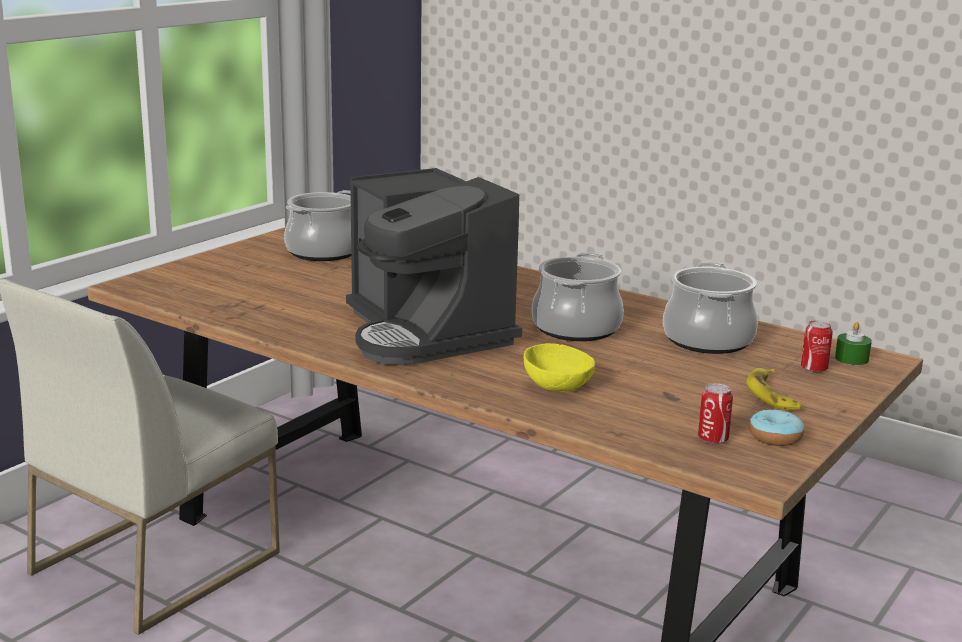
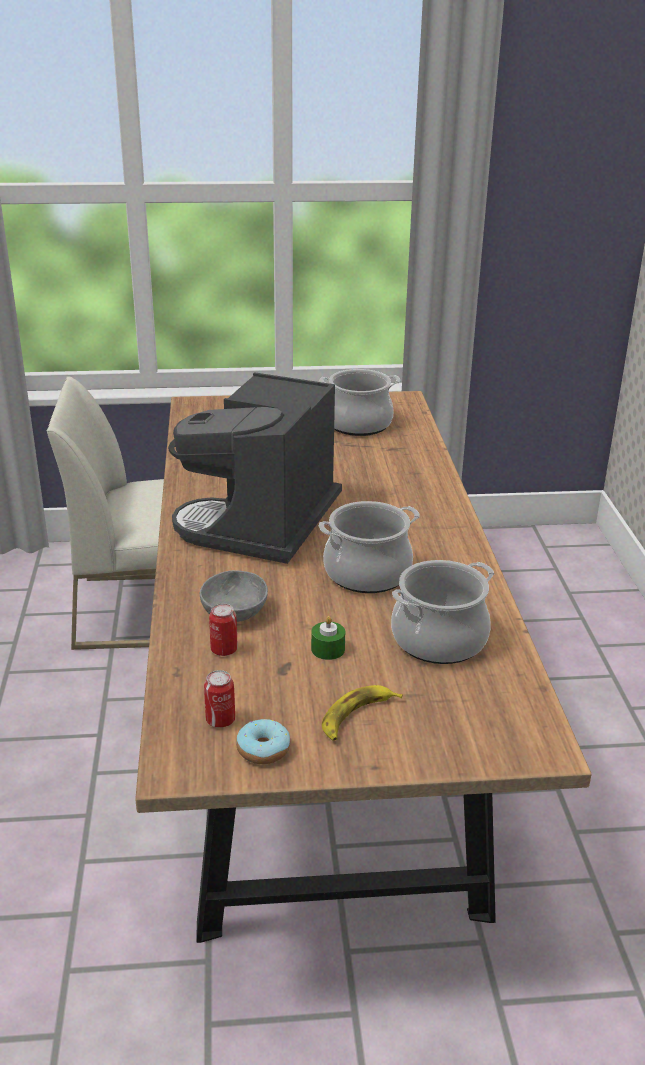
camera: 50 degrees right, 10 degrees up
(558, 386) = (236, 613): yellow bowl -> grey bowl
(814, 369) = (455, 717): can -> can (224, 650)
(851, 359) = (515, 730): green candle -> green candle (328, 649)

